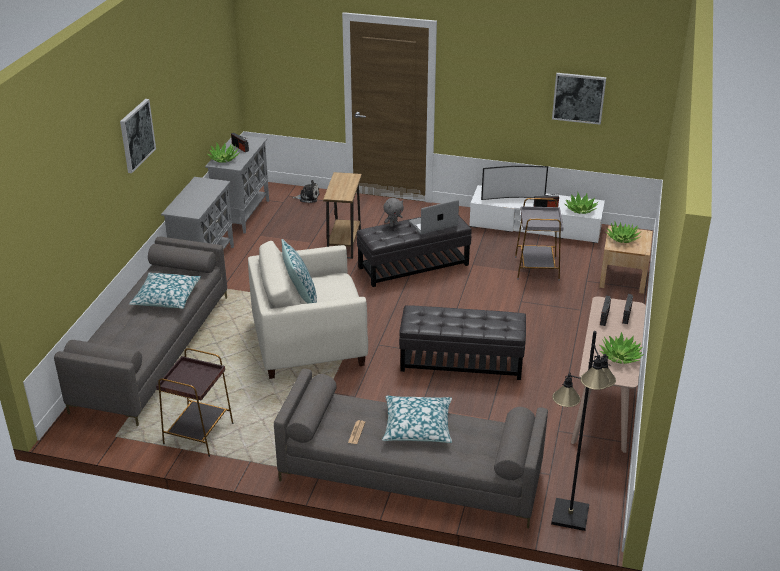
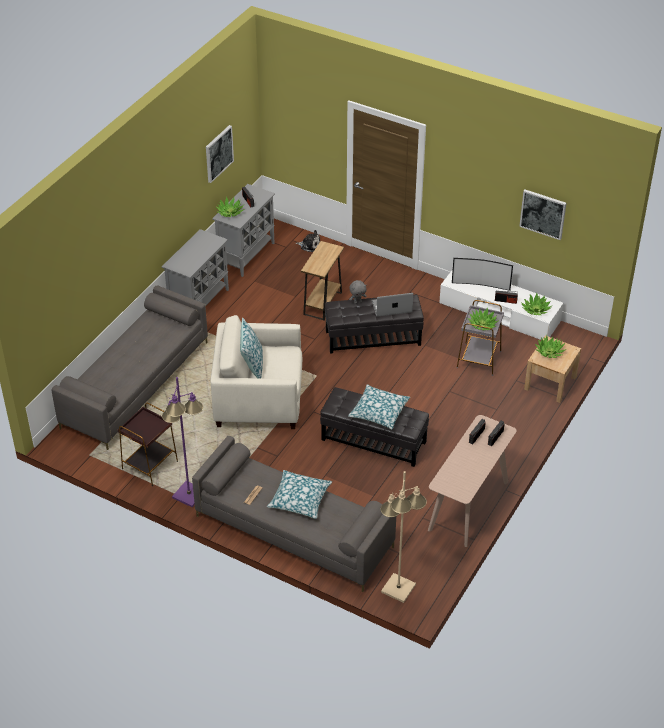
camera: 15 degrees right, 10 degrees up
(136, 135) = (142, 210): picture -> picture (218, 153)
(166, 297) = (150, 344): pillow -> pillow (379, 412)
(259, 458) = (188, 494): none -> purple floor lamp
(569, 515) = (397, 588): black floor lamp -> beige floor lamp
(620, 356) = (469, 475): potted plant -> potted plant (482, 324)

